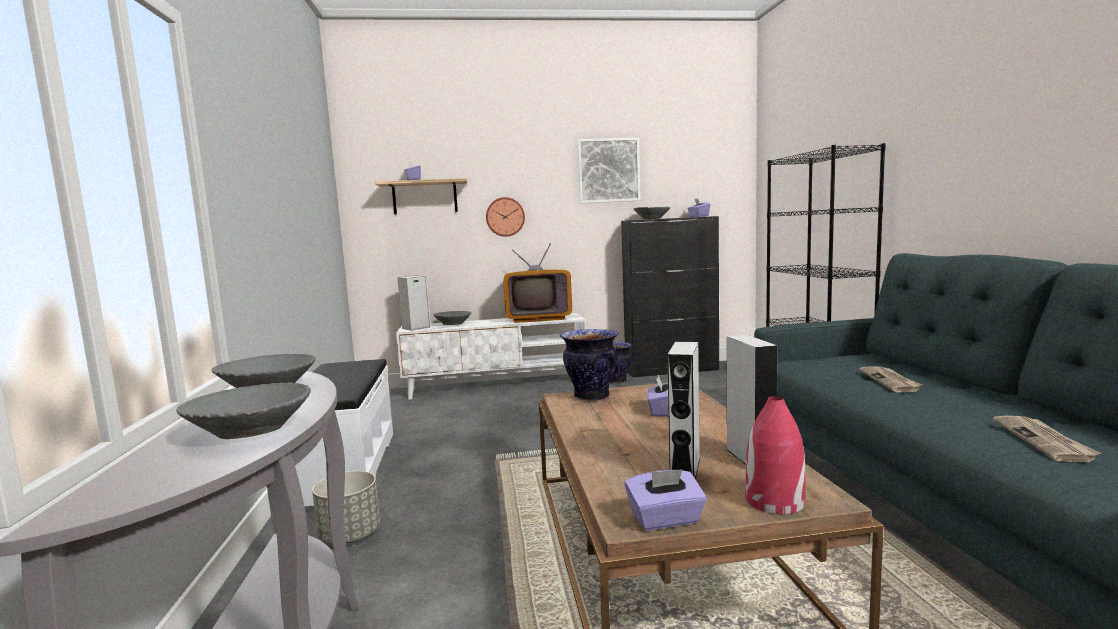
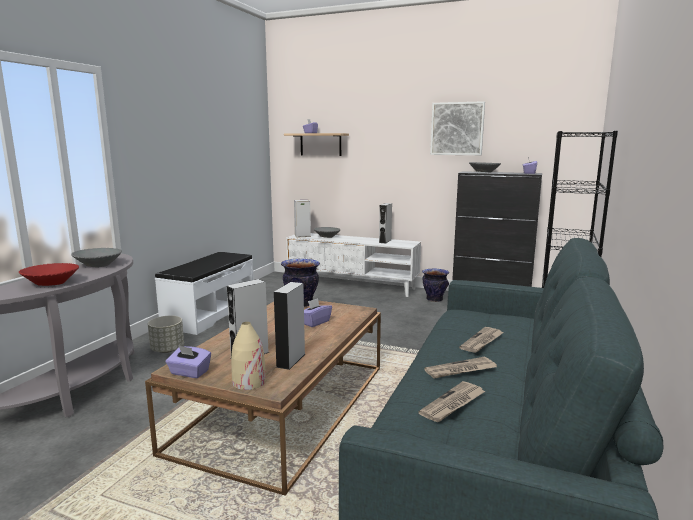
camera: 30 degrees right, 5 degrees up
(250, 431) = (51, 283): grey bowl -> red bowl
(505, 217) = (373, 162): wall clock -> none
(538, 318) = (385, 241): television -> grey speaker
(774, 501) = (248, 382): red vase -> beige vase
(954, 409) = (460, 370): none -> newspaper

